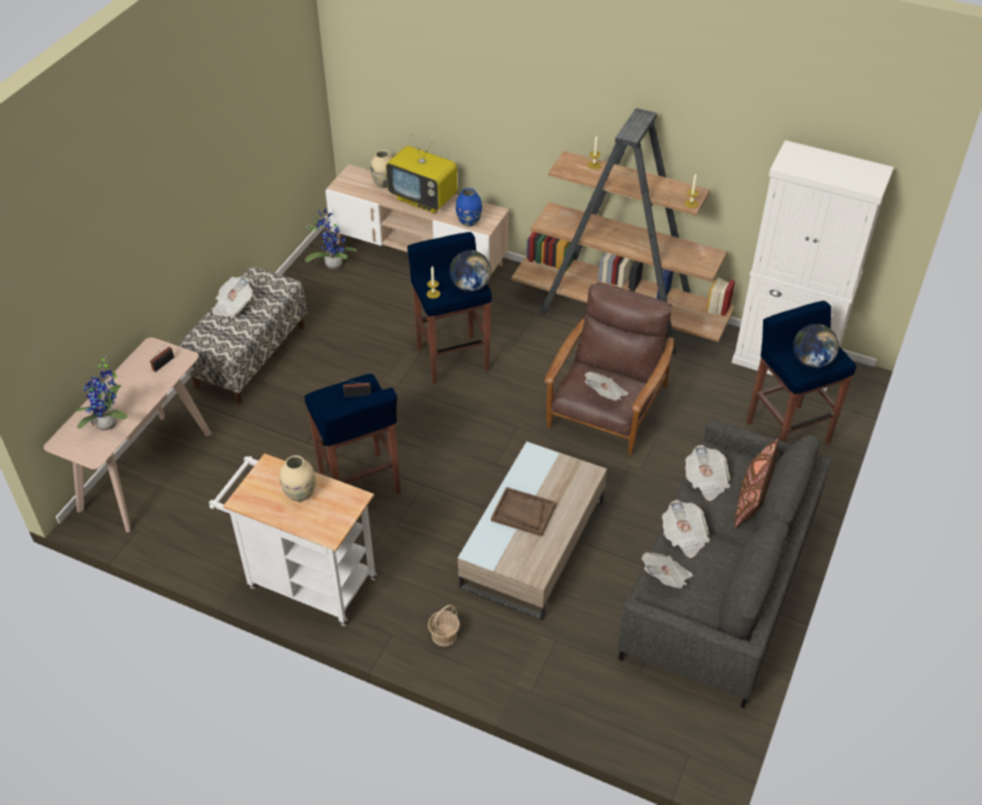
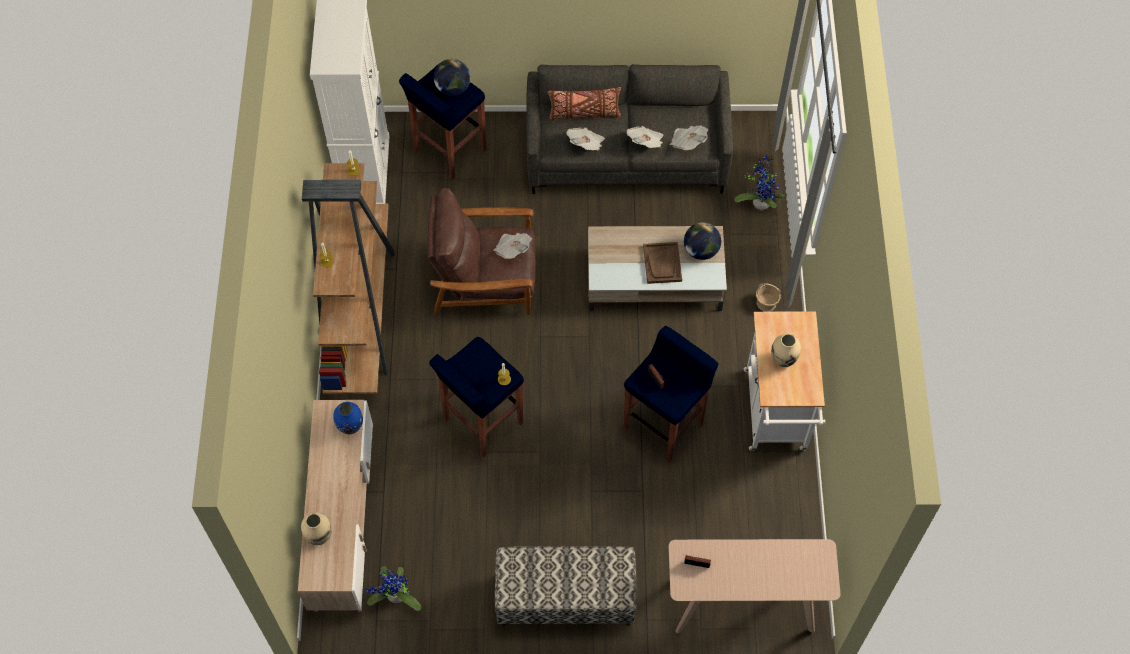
camera: 115 degrees left, 15 degrees up
(109, 424) = (785, 562): potted plant -> potted plant (760, 202)
(233, 306) = (562, 589): newspaper -> none
(424, 199) = (330, 484): television -> none
(470, 286) = (479, 354): globe -> globe (701, 251)

